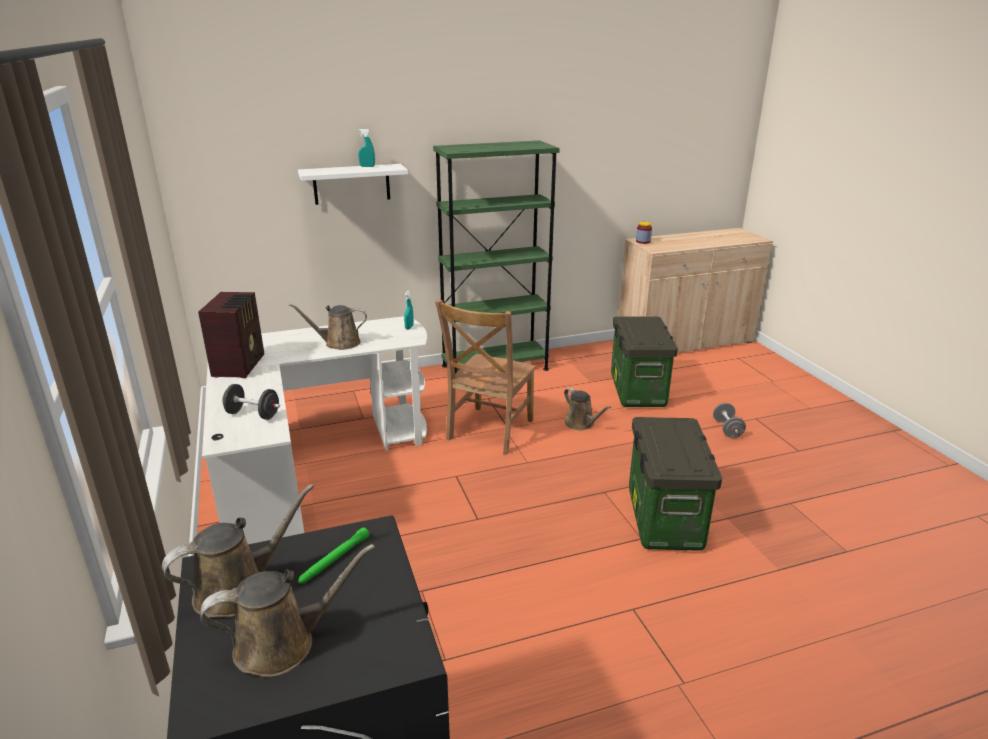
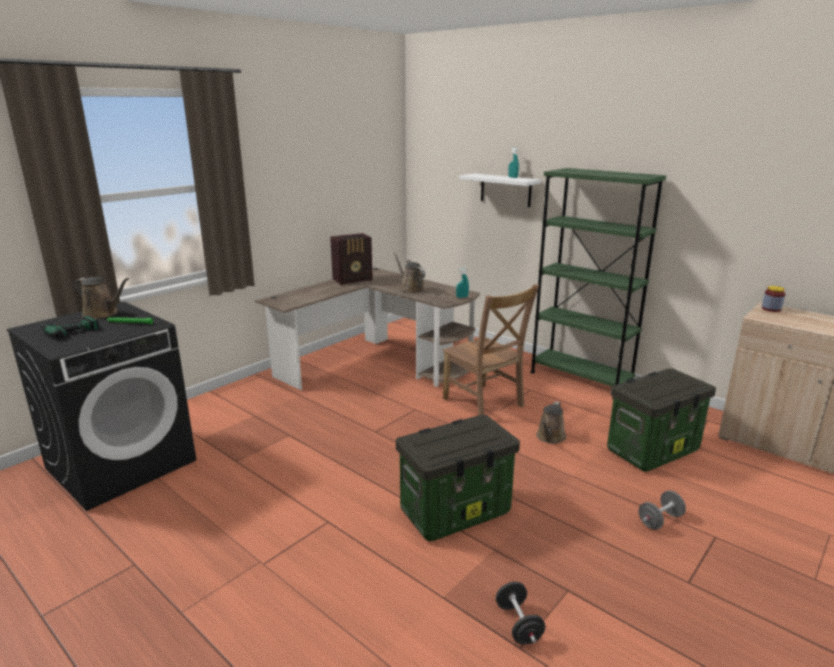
camera: 60 degrees right, 5 degrees down
(253, 414) = (303, 297): black dumbbell -> black dumbbell (518, 624)
(283, 643) = (67, 329): brown watering can -> power drill
(310, 463) = (376, 363): white desk -> brown desk
(488, 431) = (484, 404): brown chair -> brown chair turned 120 degrees counterclockwise

